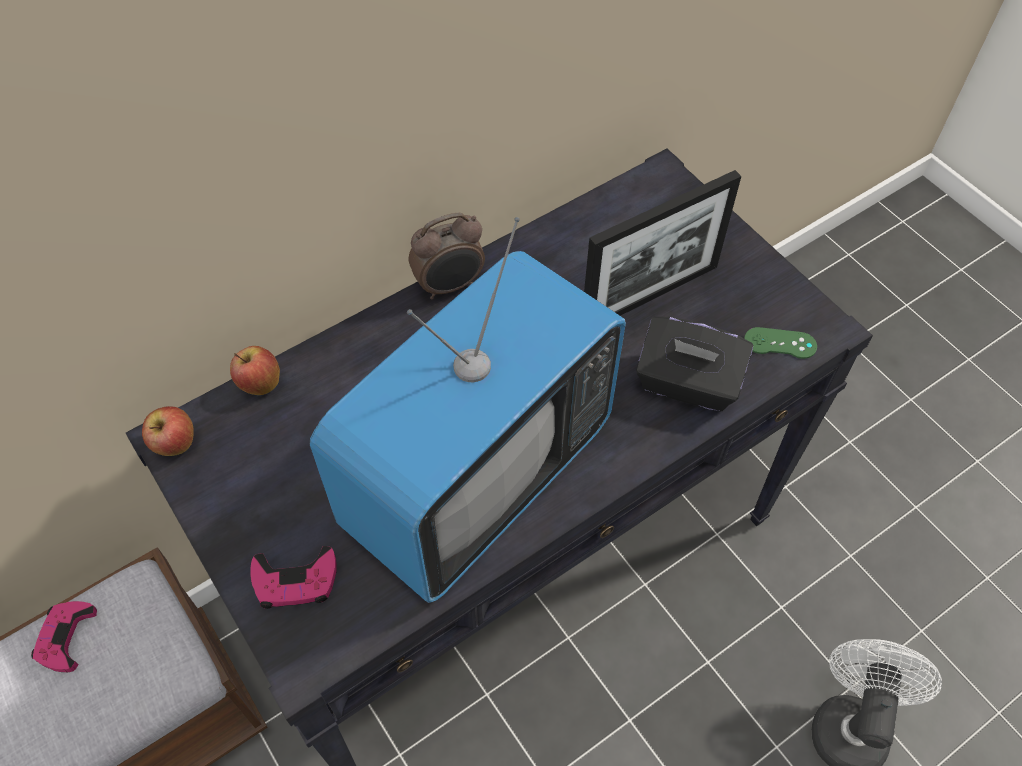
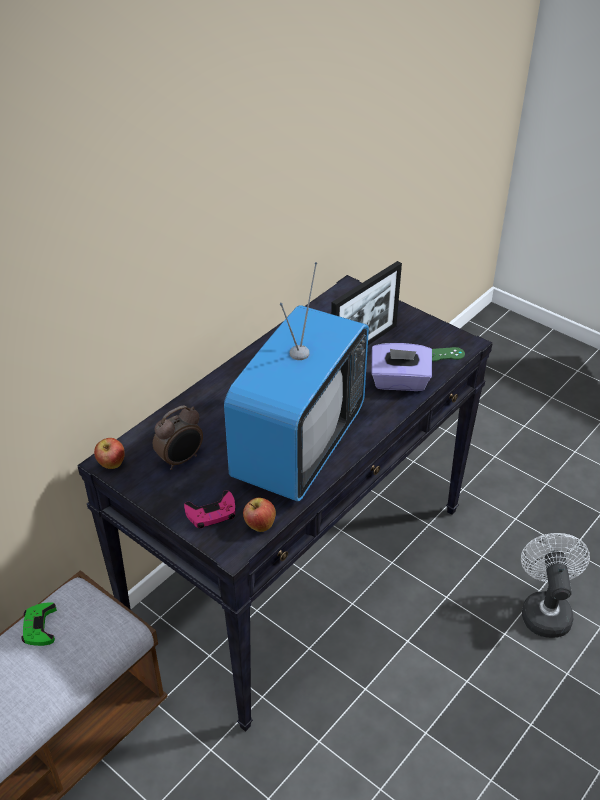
camera: 15 degrees left, 15 degrees down
(65, 637) = (39, 627): pink game controller -> green game controller
(260, 384) = (151, 426): apple -> apple (259, 525)
(450, 286) = (246, 360): alarm clock -> alarm clock (181, 460)
(687, 384) = (399, 382): black tissue box -> purple tissue box

